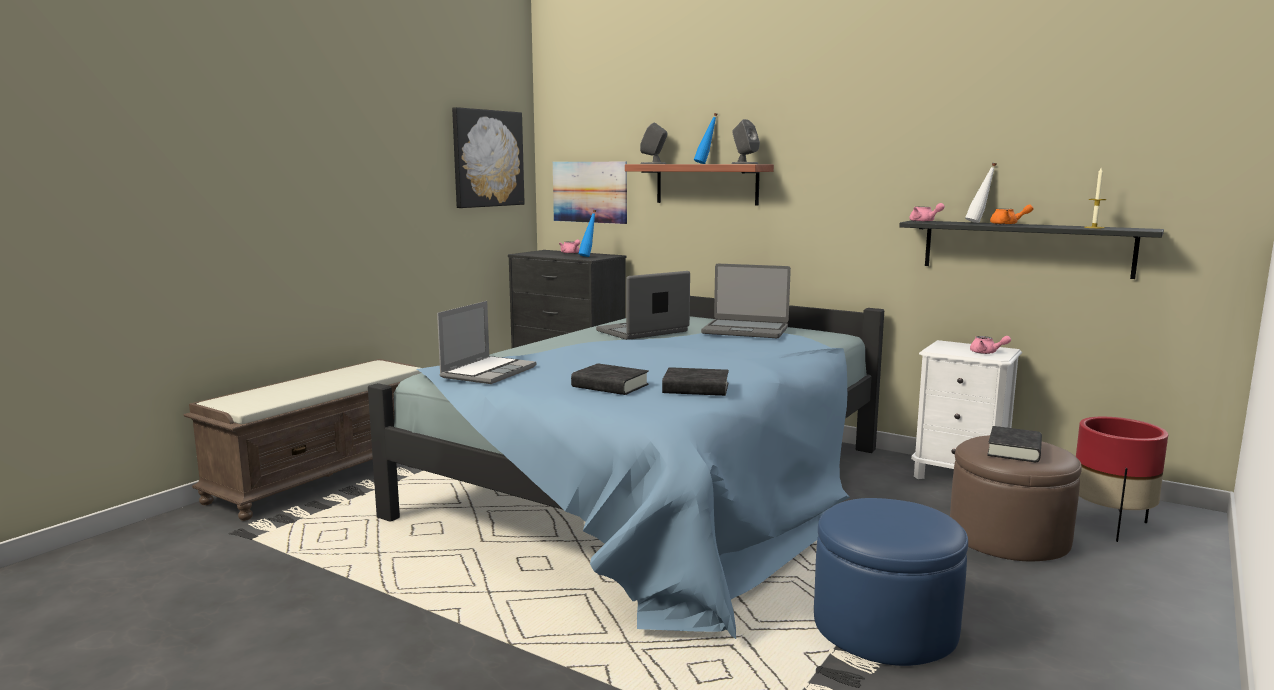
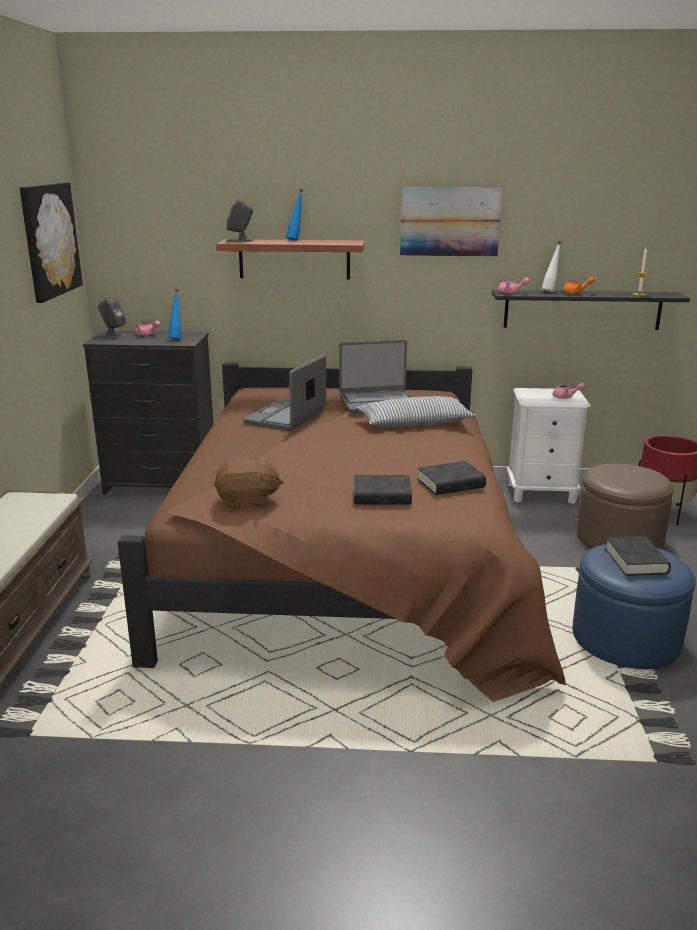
camera: 30 degrees left, 10 degrees up
(488, 372) = (247, 501): laptop -> brown plush toy
(589, 192) = (156, 268): picture -> picture (450, 222)
(659, 488) = (348, 560): blue bed -> brown bed
(744, 163) = (342, 242): grey speaker -> grey speaker (113, 335)
(756, 349) = (415, 423): none -> pillow
(1014, 450) = (629, 478): black book -> black book (636, 561)

